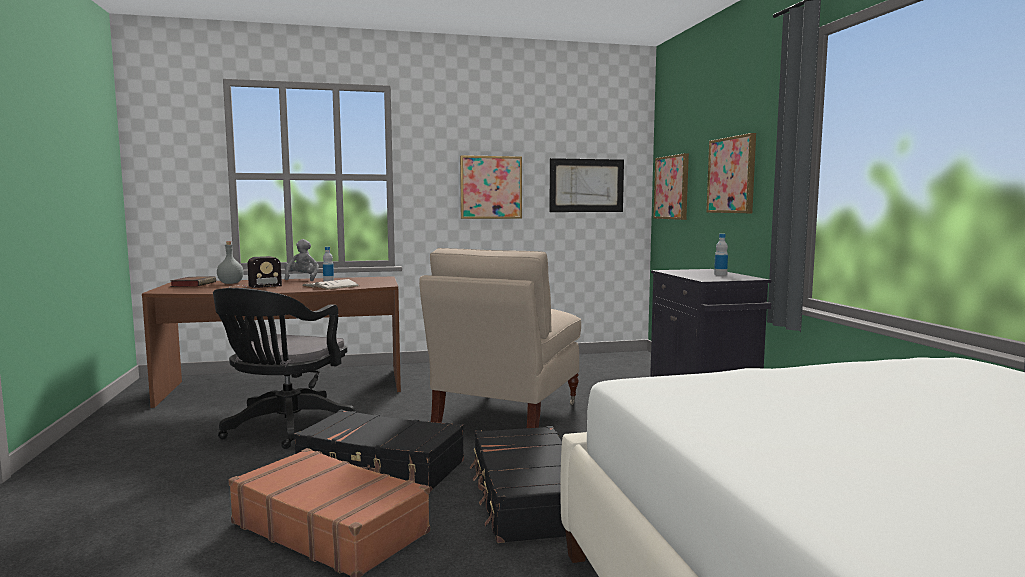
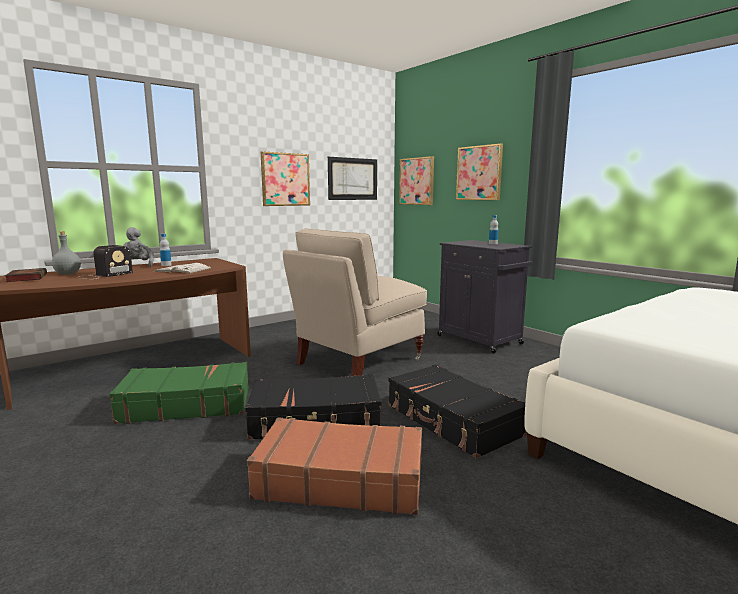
camera: 25 degrees left, 5 degrees up
(285, 429) = (186, 405): black office chair -> green suitcase
(506, 415) = (358, 362): beige chair -> beige chair turned 45 degrees clockwise

